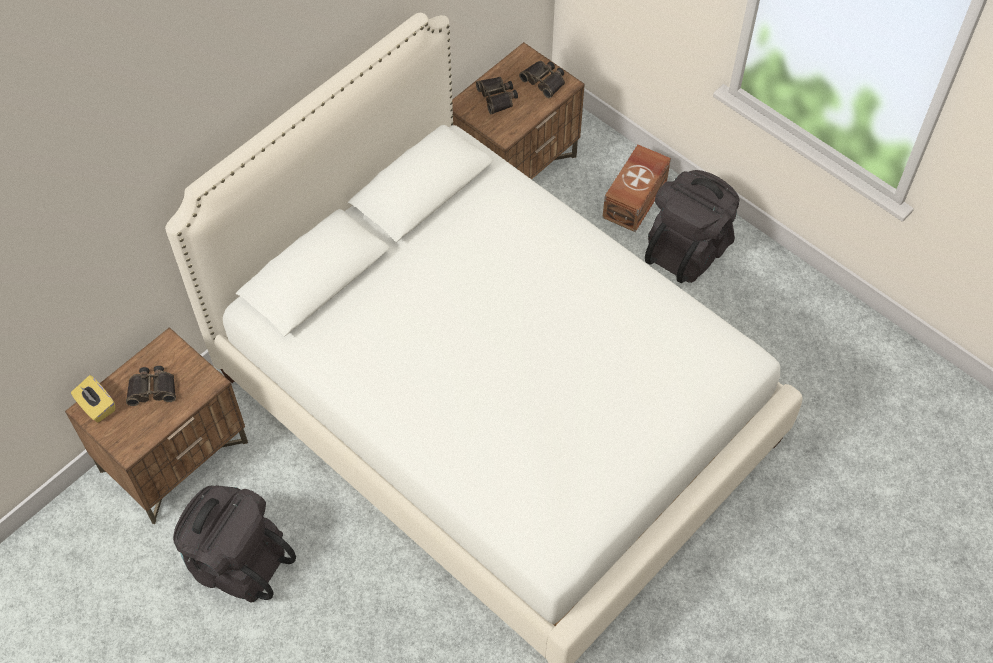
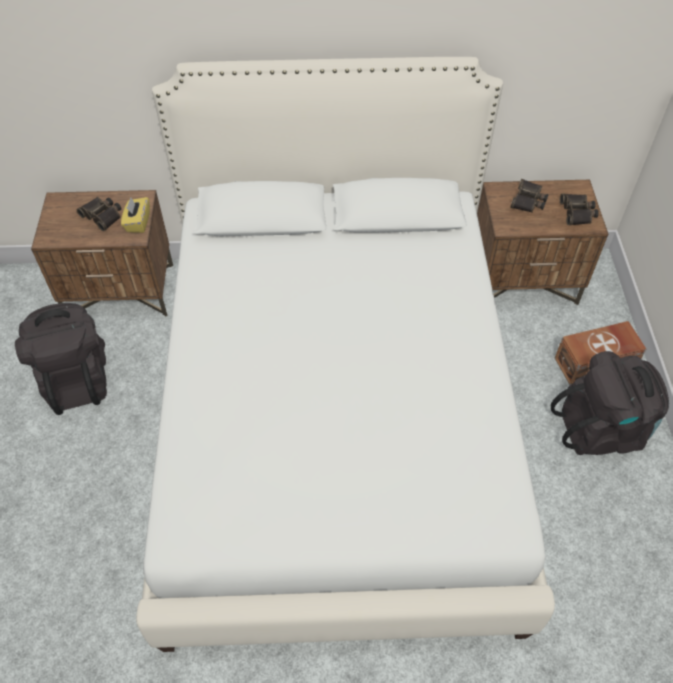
camera: 45 degrees right, 5 degrees down
(96, 406) = (63, 202): yellow tissue box -> yellow tissue box (138, 223)

